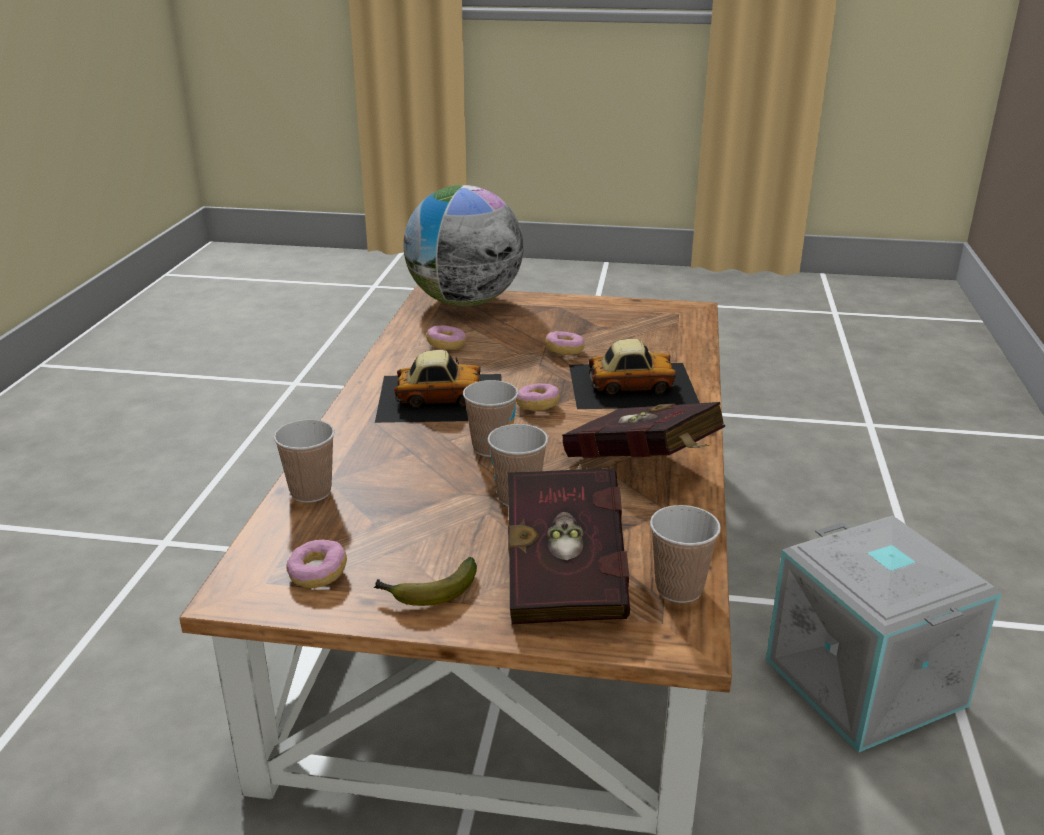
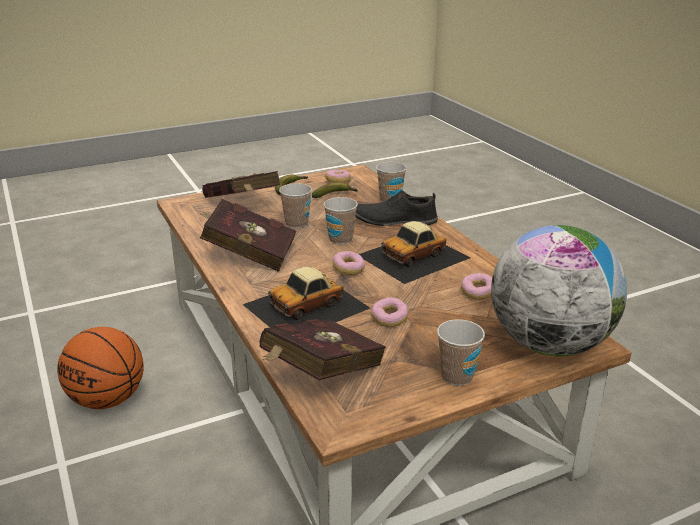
camera: 145 degrees right, 0 degrees up
(376, 453) = (392, 220): none -> black shoe
(378, 537) = (335, 195): none -> banana
(677, 335) = (319, 375): none -> red book
(679, 589) = (191, 214): cup -> cup (457, 376)
(868, 682) = (107, 400): grey storage box -> basketball

